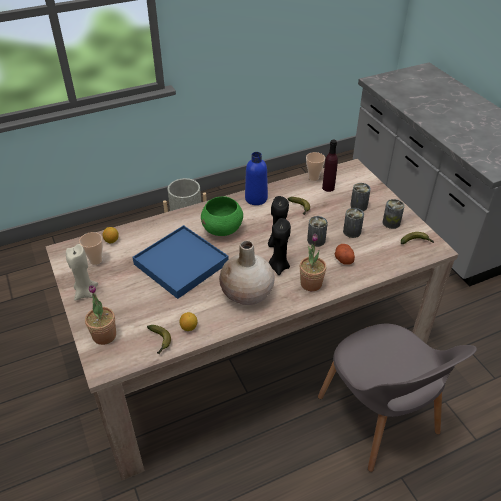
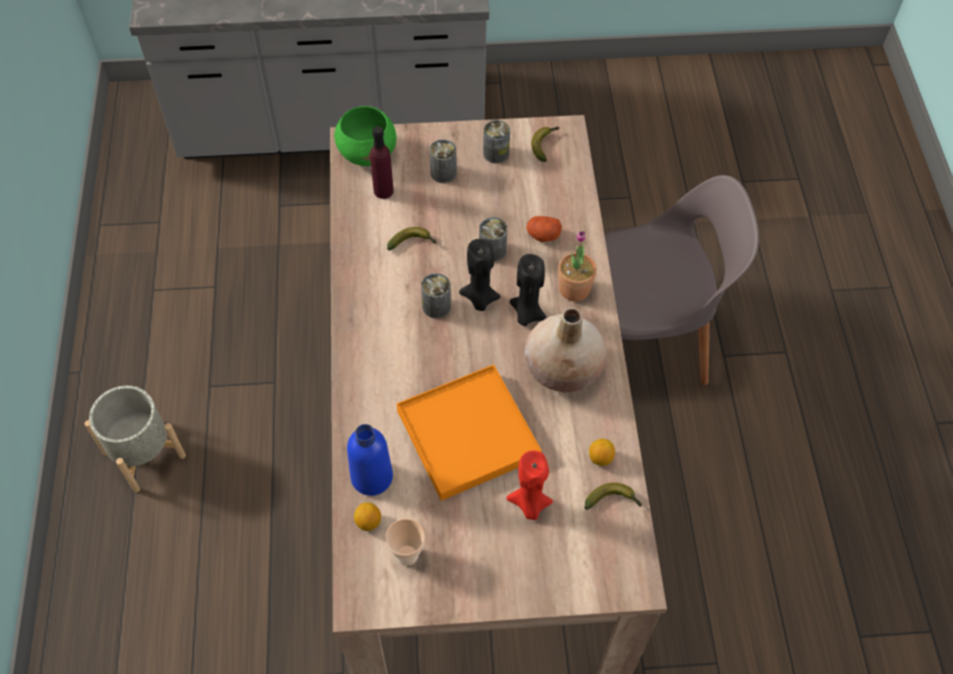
camera: 70 degrees left, 15 degrees up
(85, 292) = (477, 583): beige candle -> none
(104, 335) = (577, 571): potted plant -> none
(143, 302) = (529, 504): none -> red candle
(180, 264) = (468, 435): blue tray -> orange tray
(223, 229) = (414, 357): green bowl -> green bowl (368, 153)
(256, 198) = (361, 290): blue bottle -> blue bottle (372, 477)
(313, 177) = (348, 198): cup -> none
(352, 231) = (493, 203): can -> can (436, 306)

